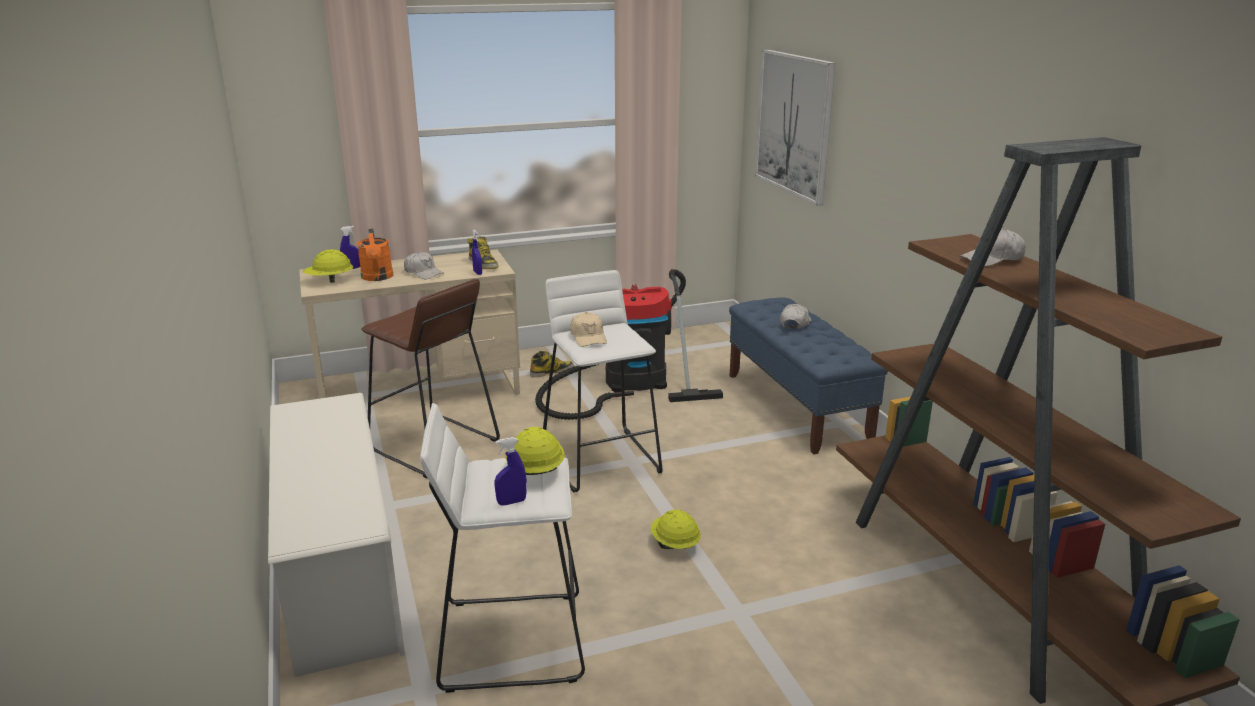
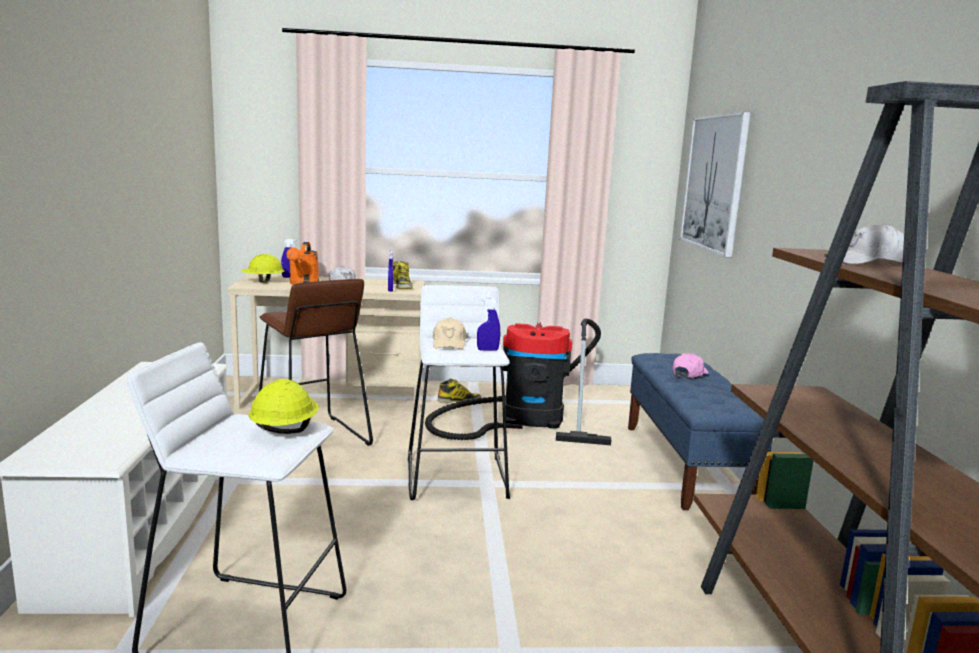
camera: 15 degrees right, 10 degrees down
(511, 502) = (229, 451): blue spray bottle -> blue spray bottle (487, 350)
(674, 544) = (482, 568): yellow hard hat -> none
(795, 323) = (689, 373): white cap -> pink cap

